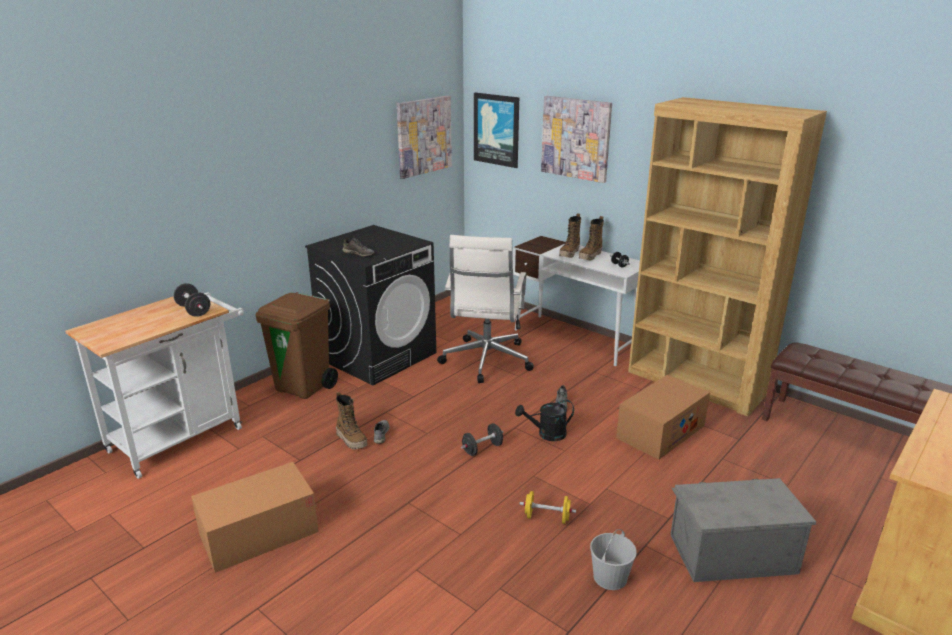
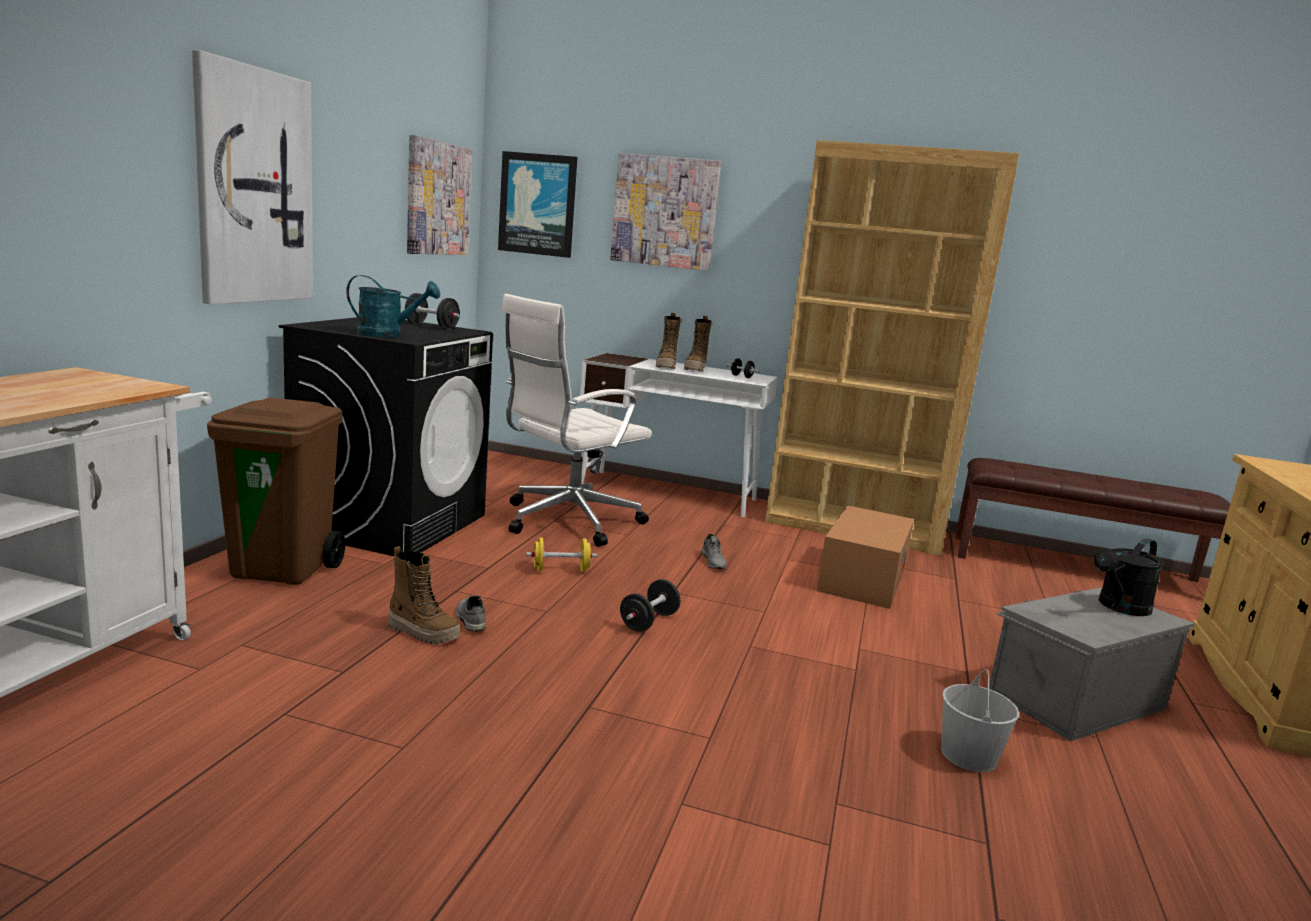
camera: 25 degrees left, 10 degrees down
(193, 310) = (111, 386): black dumbbell -> black dumbbell (431, 326)
(259, 533) = (332, 801): cardboard box -> none
(284, 171) = (254, 187): none -> picture
(359, 254) = (388, 335): grey shoe -> turquoise watering can
(486, 361) = (567, 521): white office chair -> white office chair turned 60 degrees clockwise
(547, 434) = (724, 595): black watering can -> black watering can (1120, 607)
(547, 517) = (815, 694): yellow dumbbell -> yellow dumbbell (560, 570)

